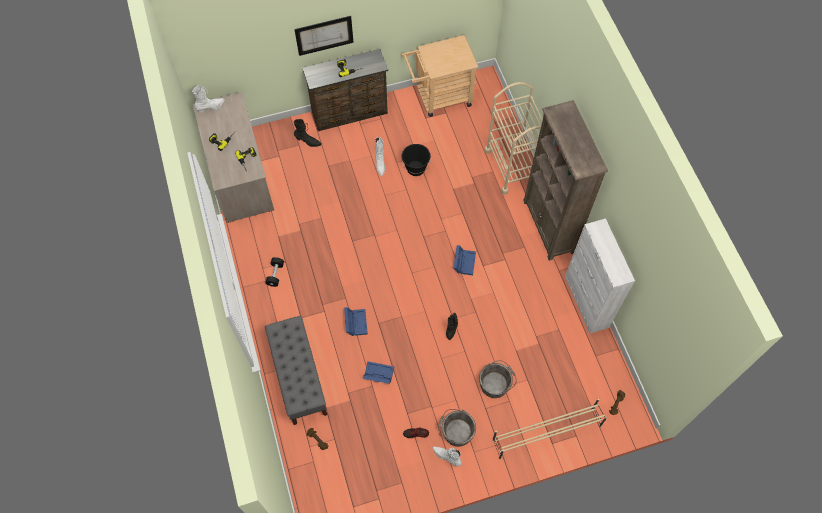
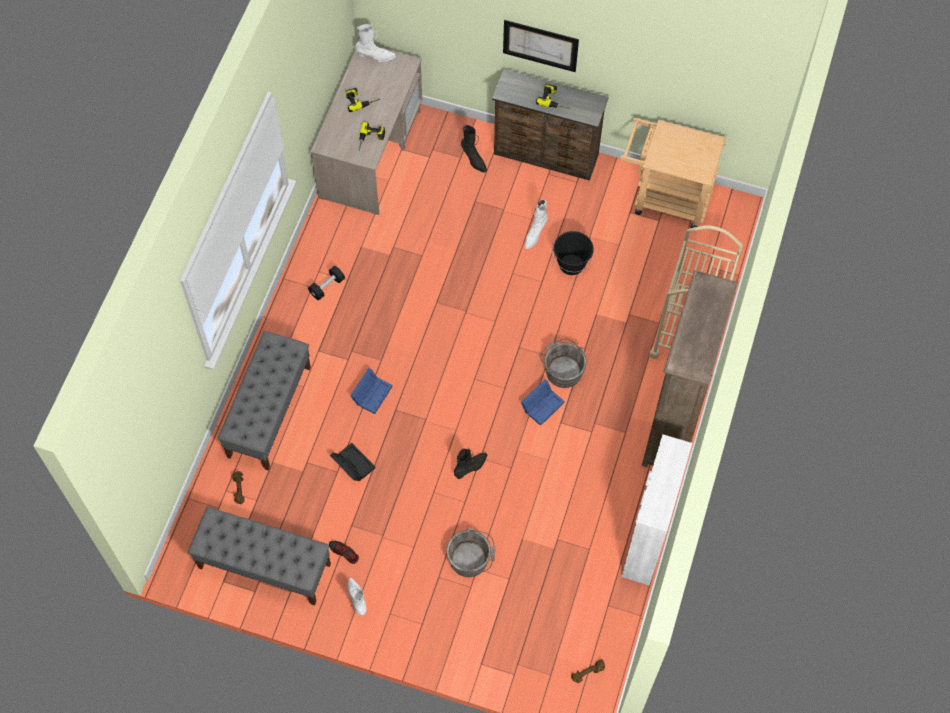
camera: 35 degrees right, 0 degrees up
(372, 478) = (264, 566): none -> grey bench
(377, 374) = (352, 464): blue storage box -> black storage box
(456, 431) = (387, 579): grey bucket -> grey bucket (562, 369)
(546, 433) = (483, 648): beige shoe rack -> none

